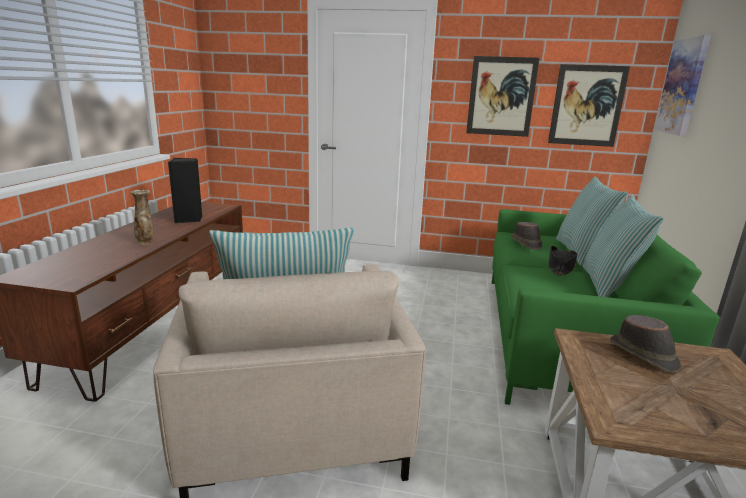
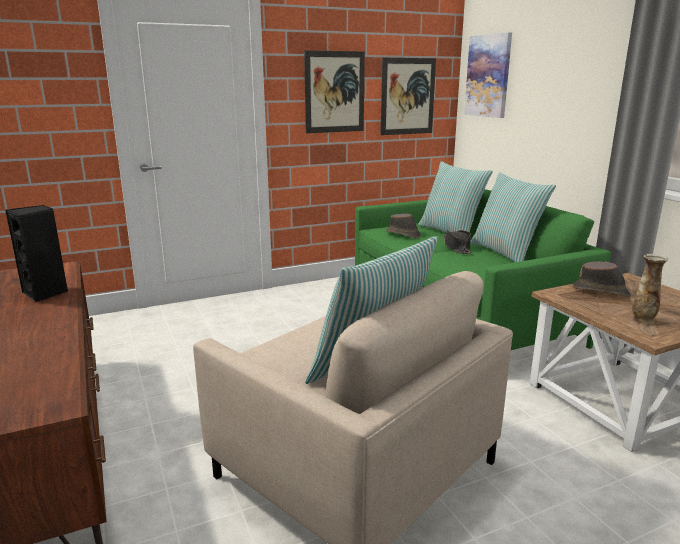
camera: 35 degrees left, 0 degrees up
(146, 242) = (49, 333): vase -> vase (643, 320)

